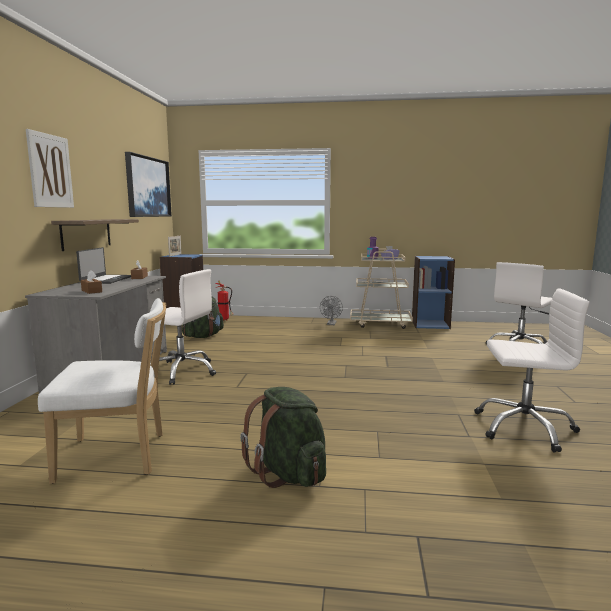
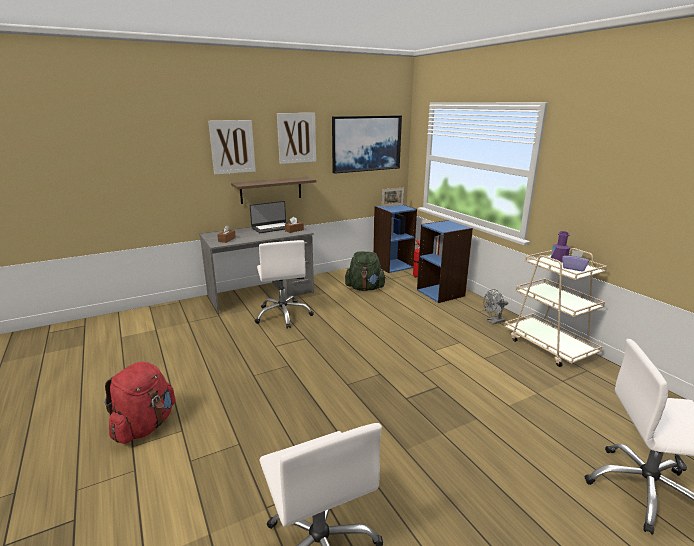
camera: 55 degrees right, 10 degrees up
(102, 171) = (296, 138): none -> picture
(118, 456) = (142, 357): white chair -> none
(288, 473) = (145, 426): green backpack -> red backpack
(430, 324) = (616, 379): blue bookcase -> blue bookcase (441, 293)

